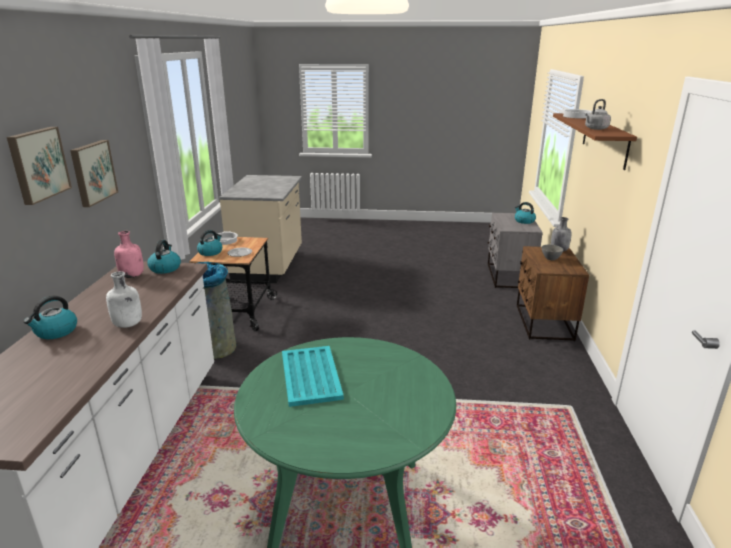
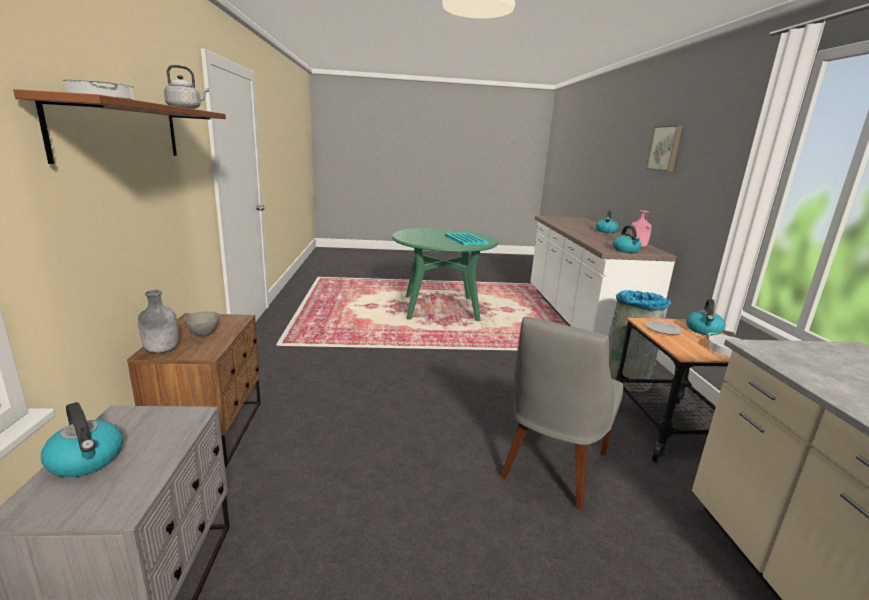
camera: 170 degrees right, 5 degrees down
(92, 172) = (695, 171): picture -> none
(128, 325) = (575, 232): white bottle -> none
(336, 299) = (552, 467): none -> grey chair

